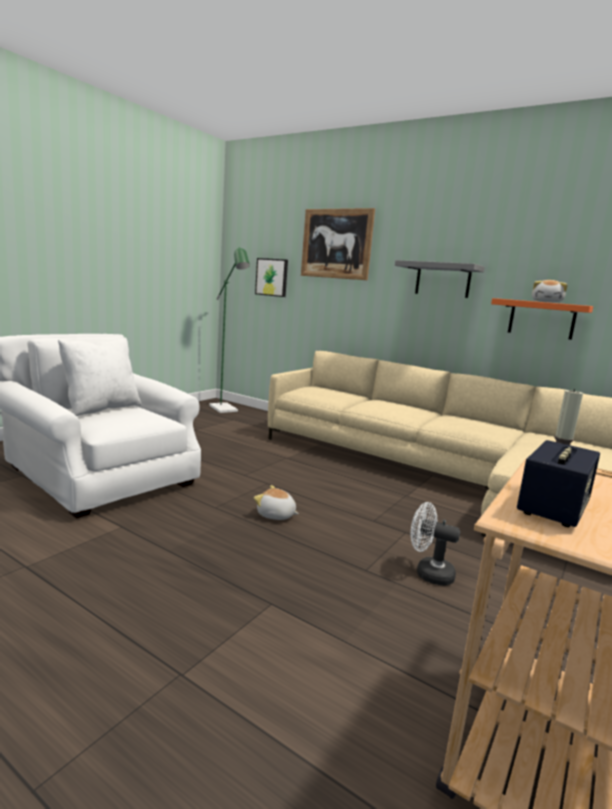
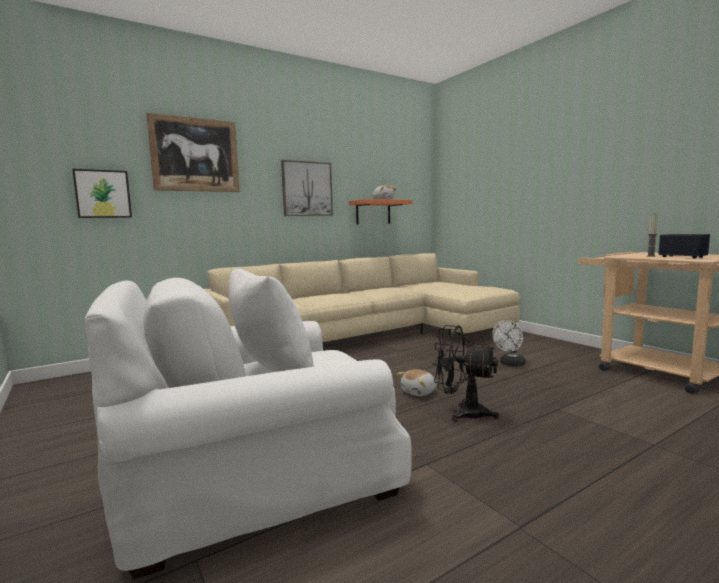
camera: 65 degrees left, 5 degrees down
(225, 410) = (86, 384): green floor lamp -> none
(232, 540) = (462, 412): none -> black fan
(443, 280) = (307, 189): grey shelf -> picture

